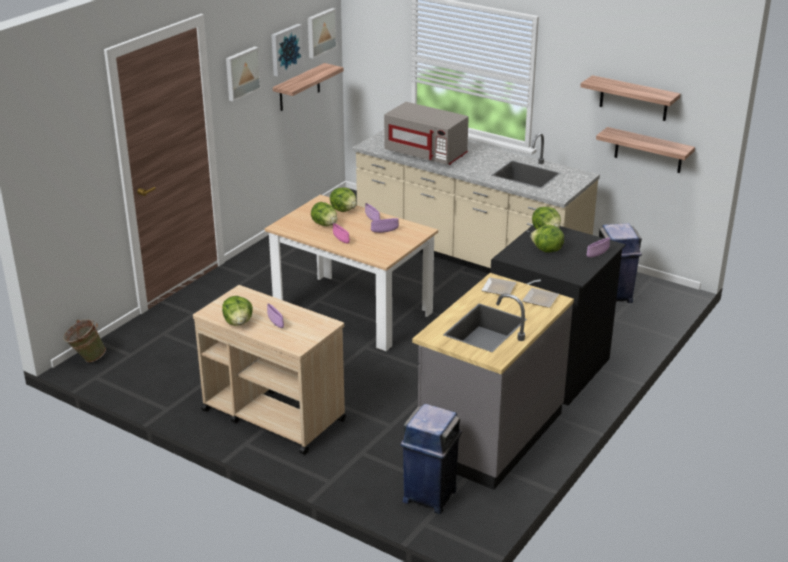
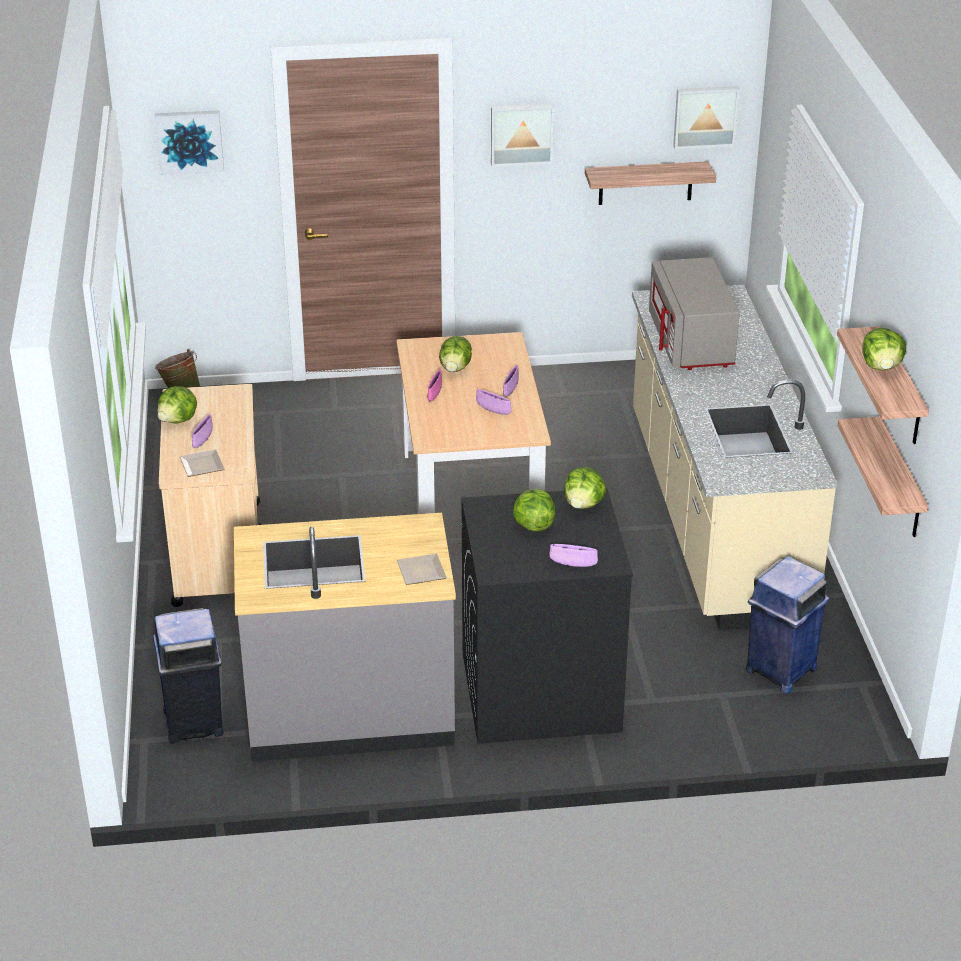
camera: 50 degrees right, 5 degrees up
(285, 49) = (620, 122): picture -> picture (189, 141)
(344, 210) = (506, 363): lettuce -> lettuce (881, 367)
(500, 288) = (412, 534): plate -> plate (203, 466)

